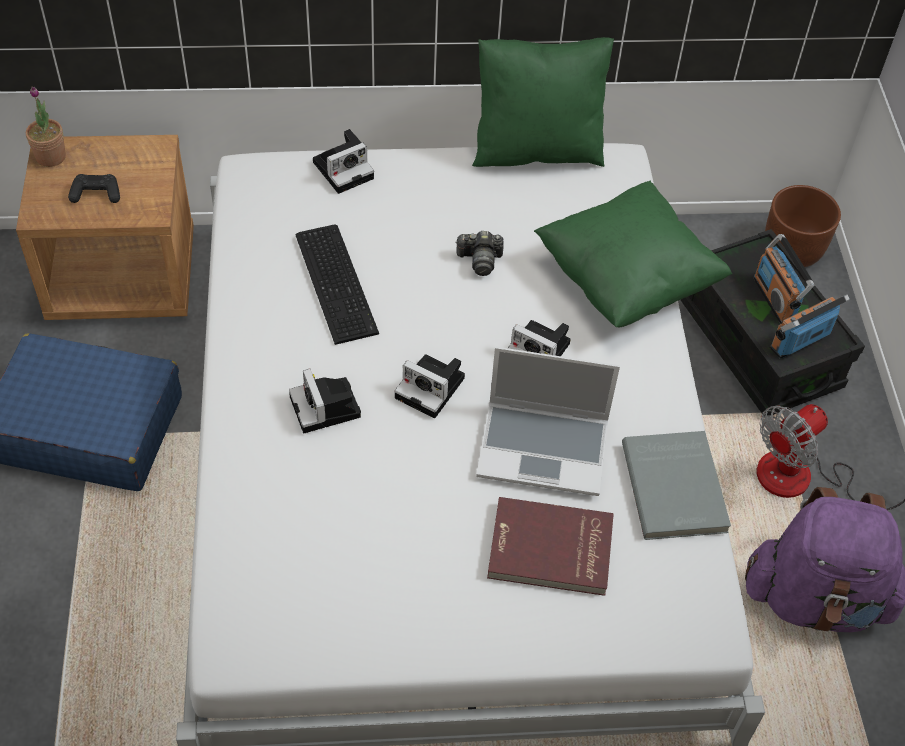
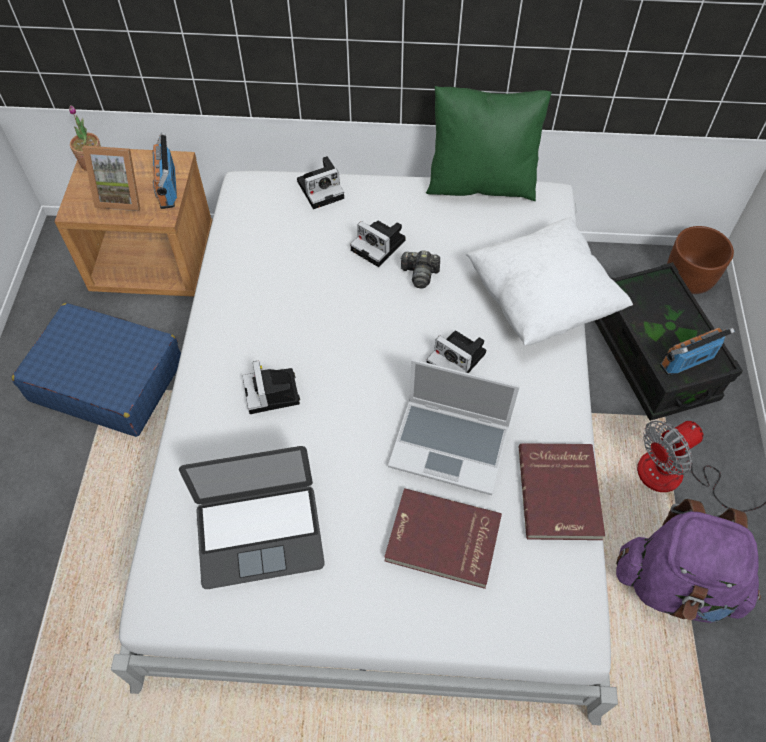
camera: 10 degrees right, 5 degrees up
(96, 194) = (122, 196): black game controller -> picture frame
(338, 281) = (300, 283): keyboard -> none
(338, 563) = (259, 534): none -> laptop
(432, 388) = (363, 384): camera -> camera (380, 245)
(627, 279) = (542, 300): green pillow -> white pillow
(676, 487) = (561, 493): grey book -> red book
(775, 298) = (669, 322): radio -> radio (167, 189)

